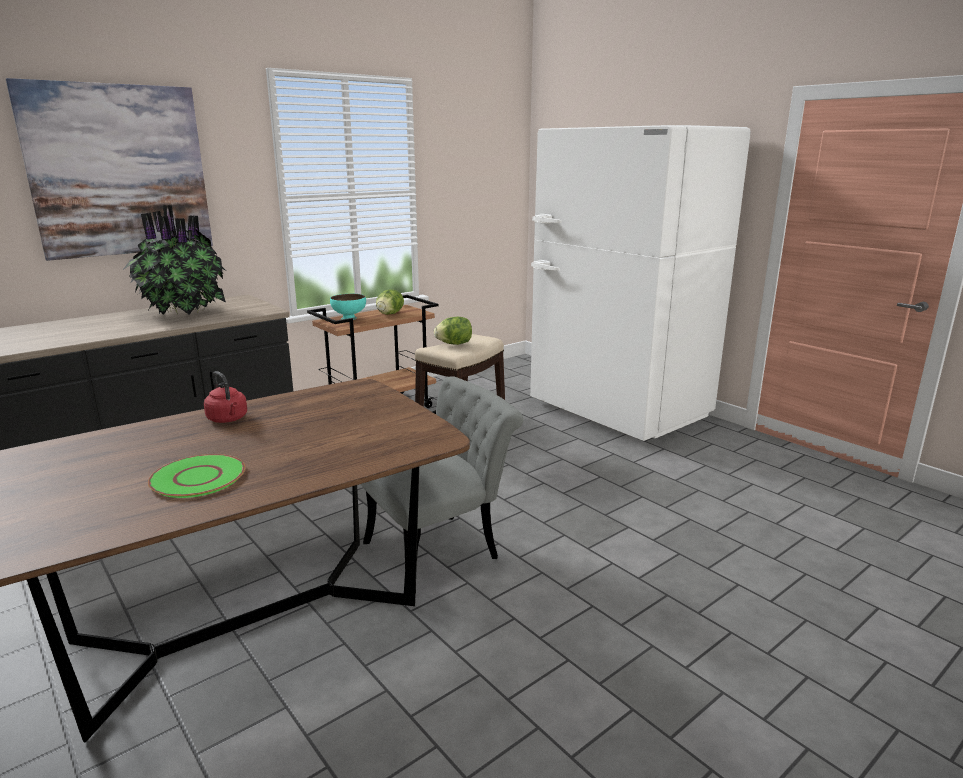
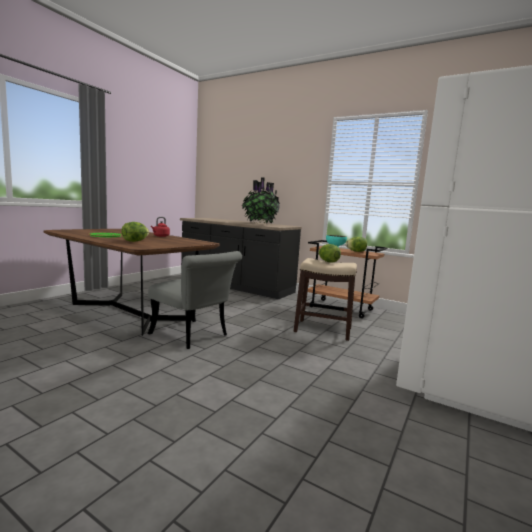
camera: 70 degrees right, 10 degrees down
(119, 171) = (266, 166): picture -> none
(338, 444) = (135, 241): none -> lettuce

